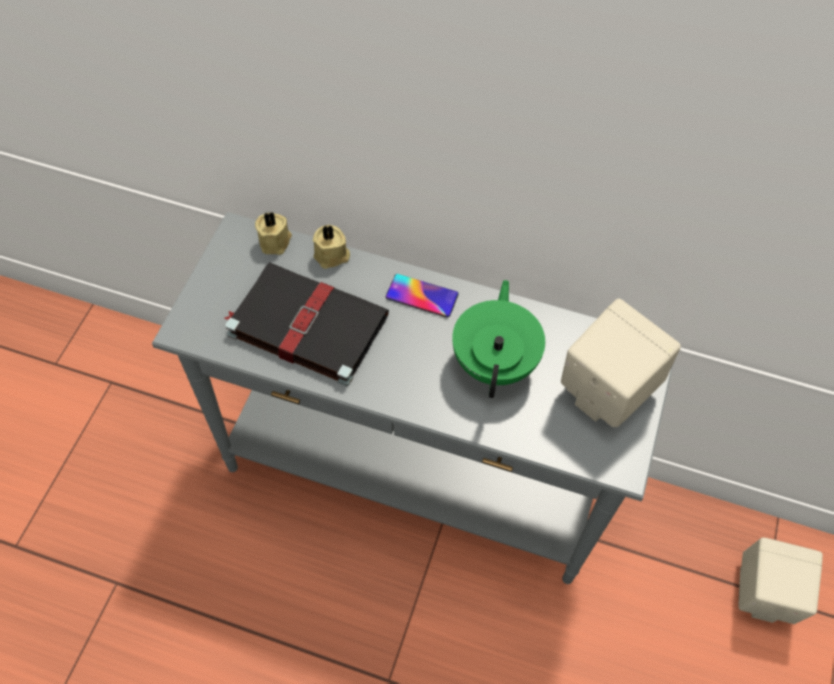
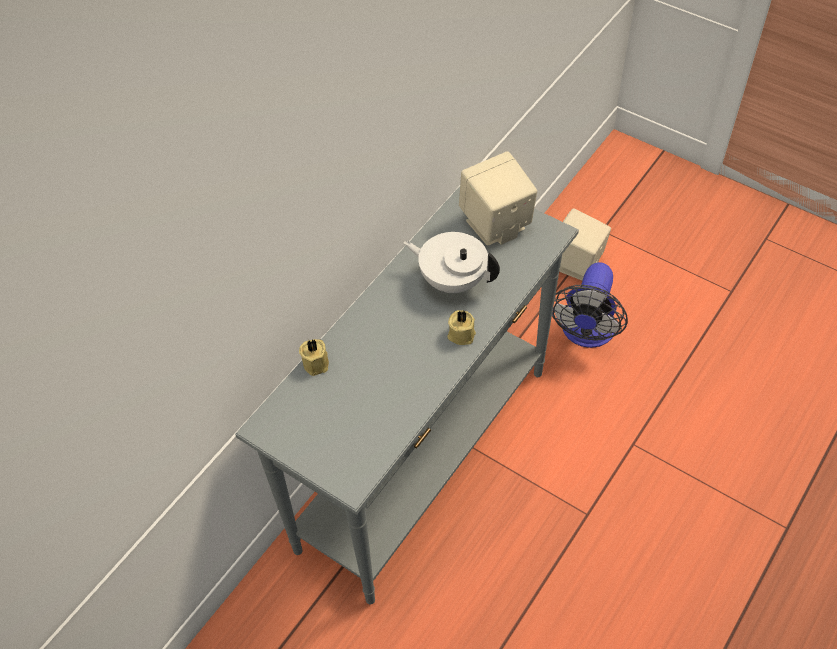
camera: 70 degrees left, 5 degrees down
(276, 241) = (285, 400): beige candle -> beige candle (461, 333)
(305, 324) = (378, 393): black book -> none
(422, 296) = (378, 311): phone -> none
(495, 362) = (452, 280): green teapot -> white teapot
(653, 629) = (586, 333): none -> fan

